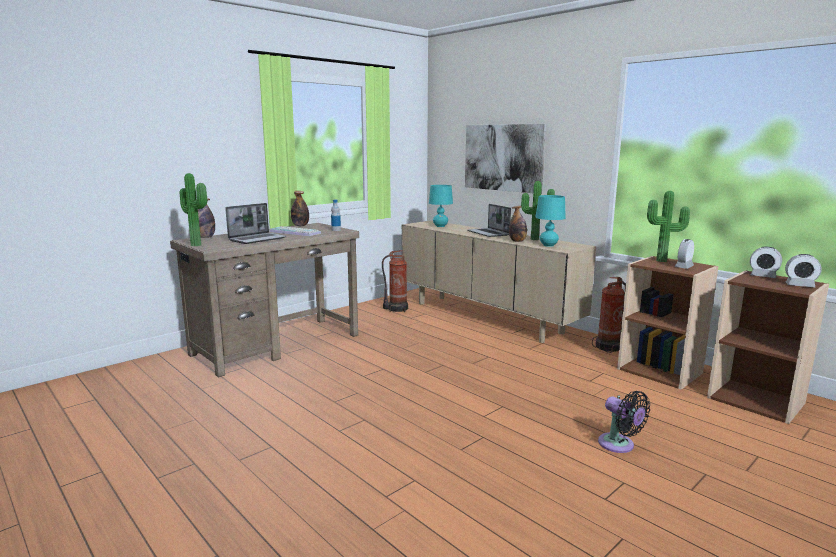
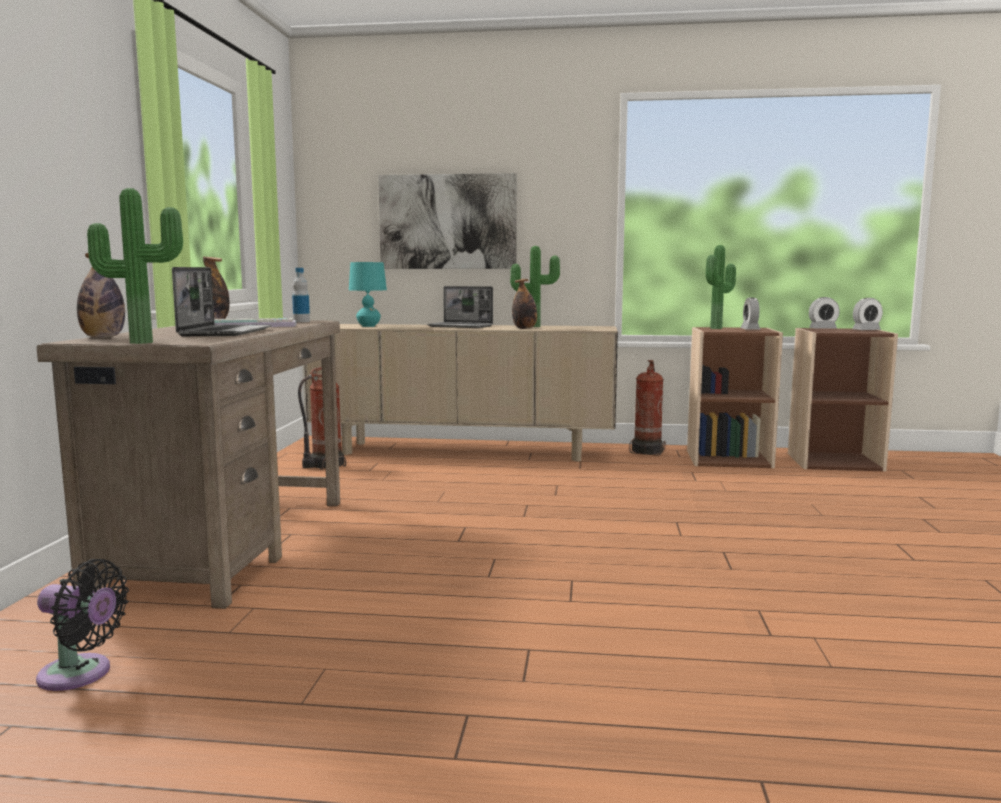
camera: 40 degrees left, 5 degrees down
(548, 245) = (571, 328): turquoise table lamp -> none
(619, 445) = (832, 520): black fan -> black fan (80, 674)

